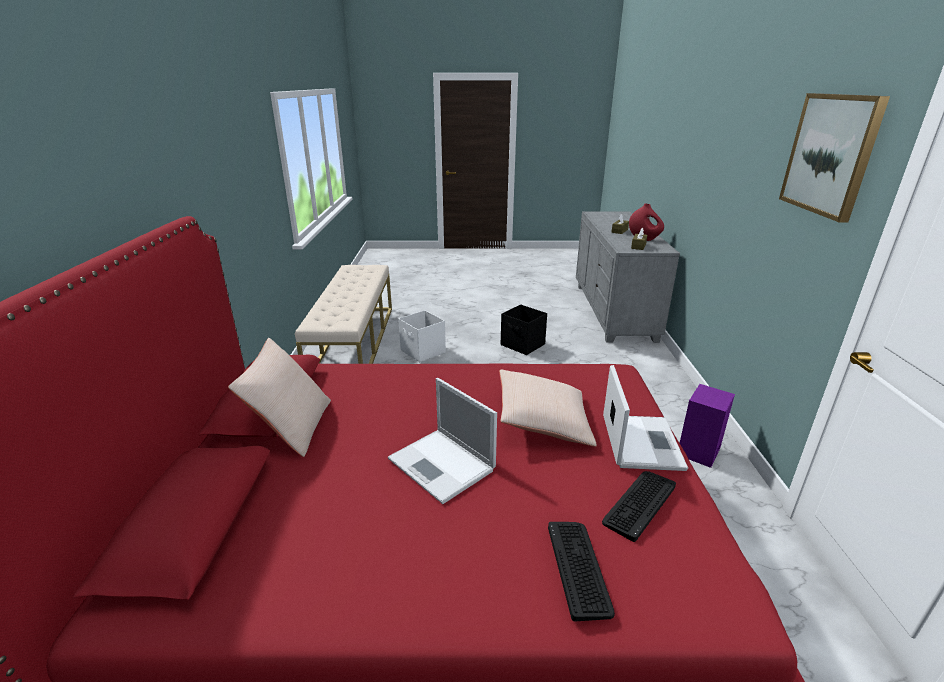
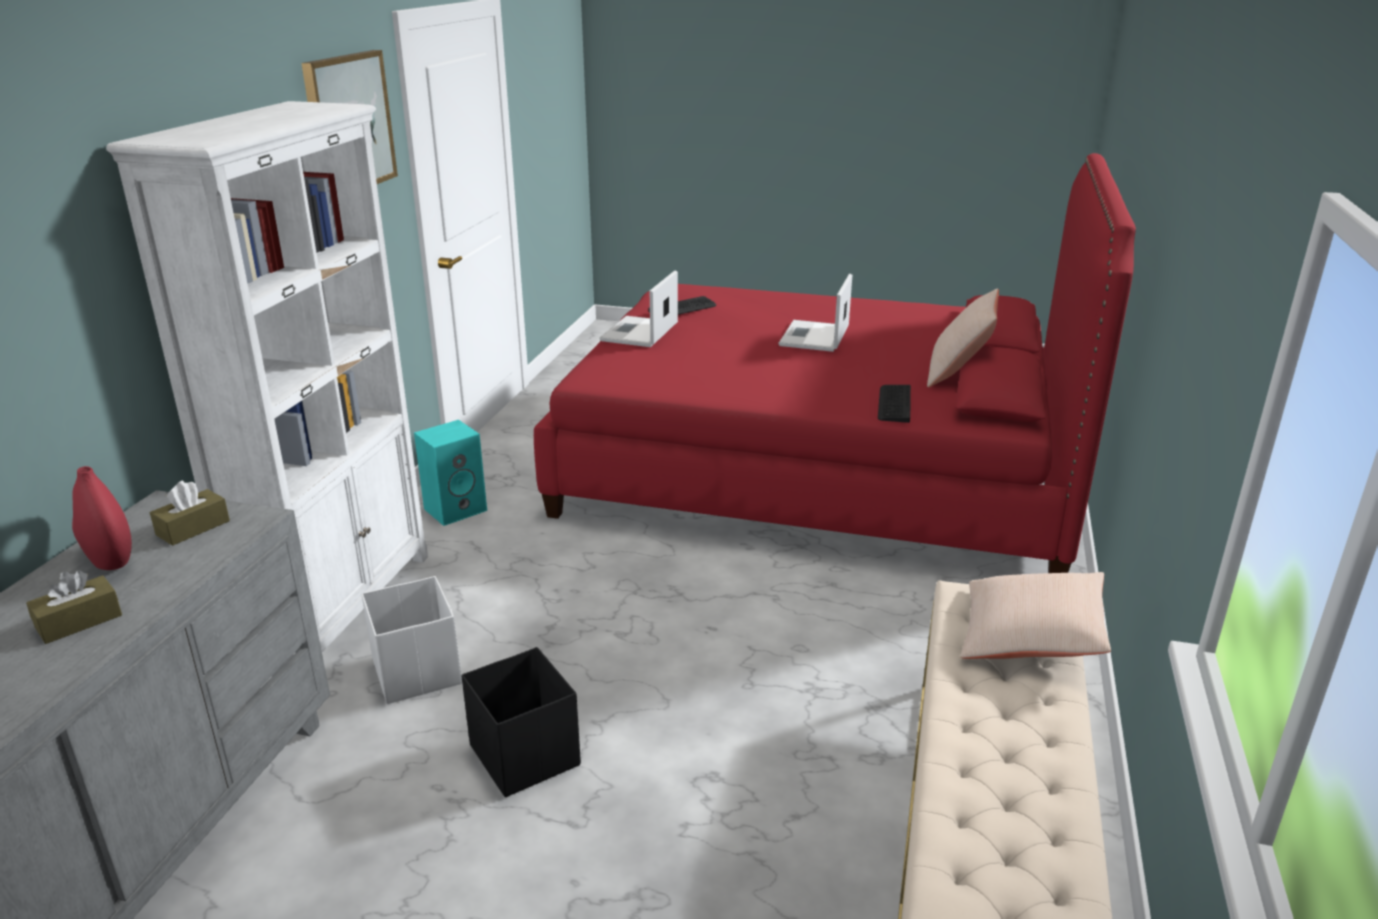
camera: 165 degrees left, 0 degrees up
(423, 352) = (787, 776): white storage box -> white storage box (417, 671)
(443, 465) = (814, 337): laptop -> laptop turned 135 degrees counterclockwise
(543, 421) = (710, 352): beige pillow -> beige pillow (1030, 637)
(578, 568) = (745, 297): keyboard -> keyboard (894, 404)
(668, 381) = (341, 605): none -> white bookcase
(699, 452) = (456, 509): purple speaker -> turquoise speaker

